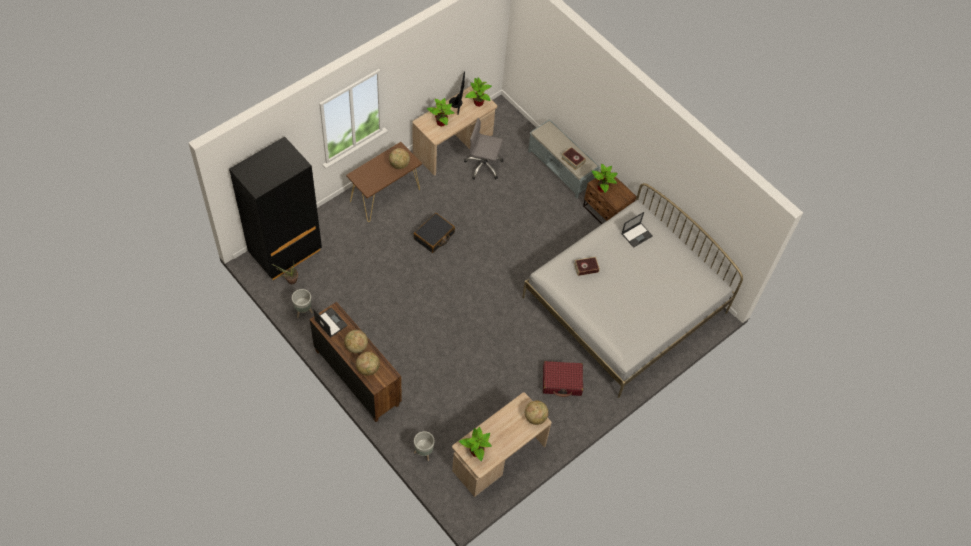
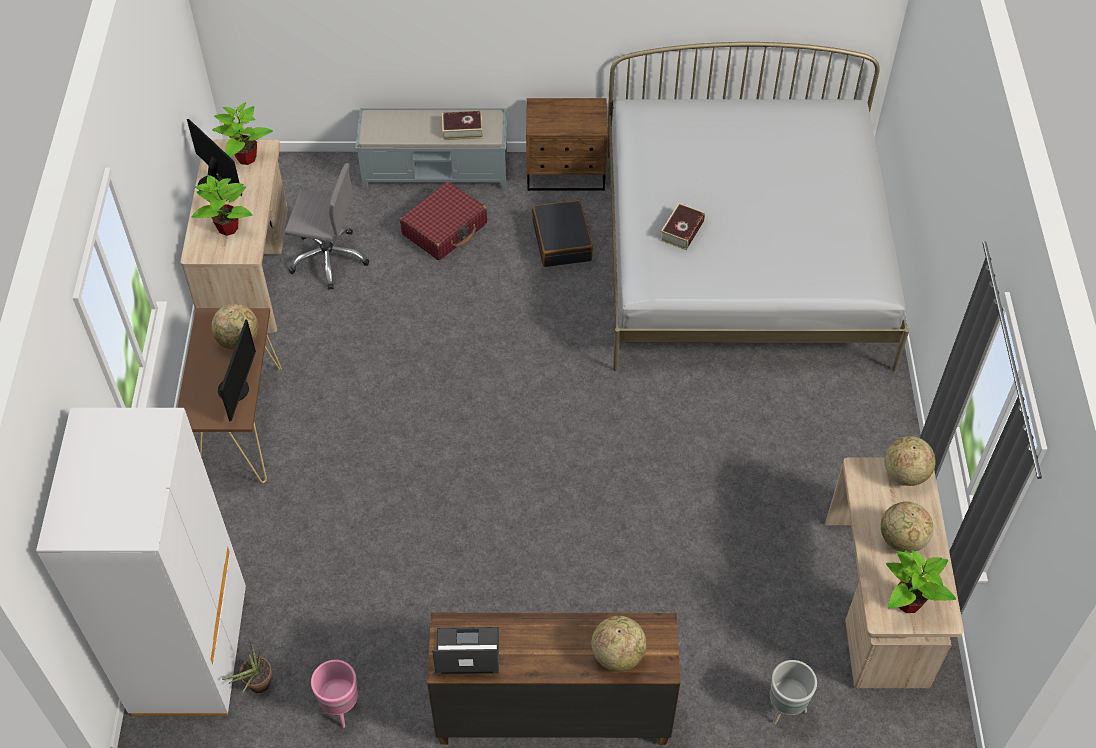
camera: 45 degrees left, 5 degrees down
(285, 252) = (191, 653): black wardrobe -> white wardrobe
(303, 312) = (342, 708): grey planter -> pink planter
(356, 346) = (555, 643): globe -> globe (901, 540)
(378, 180) = (237, 390): none -> monitor
(434, 236) = (388, 409): black suitcase -> black suitcase (562, 241)
(483, 166) = (329, 258): grey office chair -> grey office chair turned 135 degrees counterclockwise
(562, 381) = (808, 421): red suitcase -> red suitcase (445, 229)
(602, 188) = (554, 126): potted plant -> none
(637, 234) = (680, 136): laptop -> none

